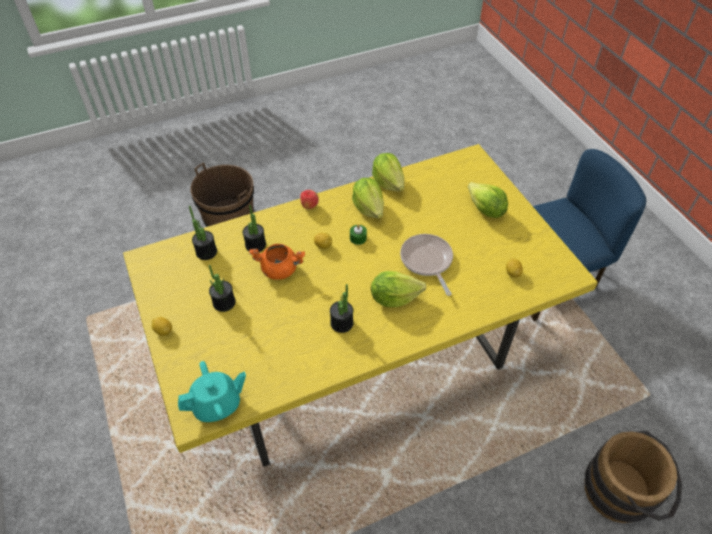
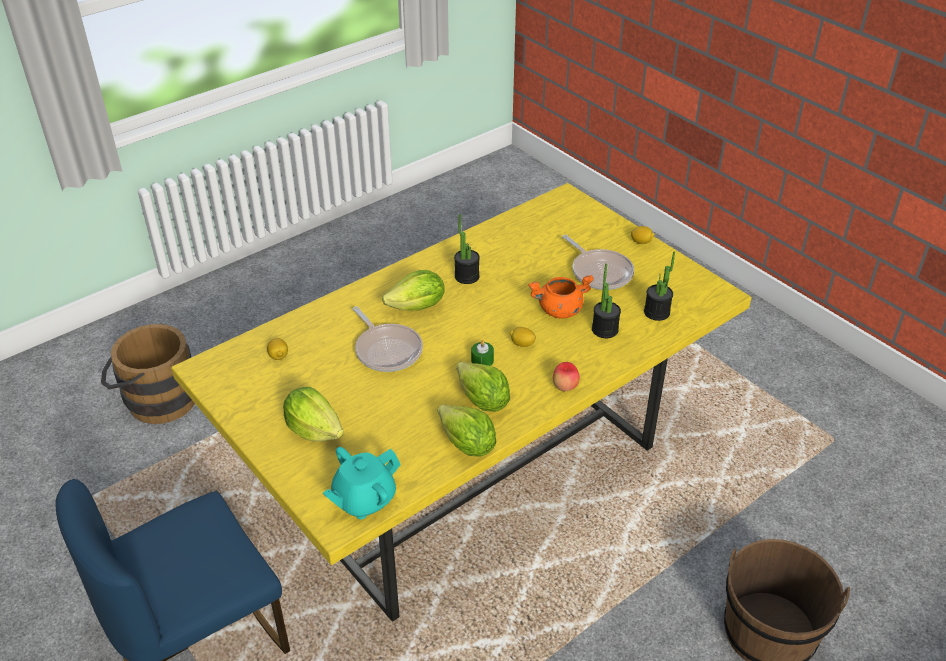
camera: 165 degrees right, 10 degrees down
(217, 404) = (552, 206): turquoise teapot -> turquoise teapot (364, 500)
(224, 302) = (599, 272): potted plant -> frying pan

